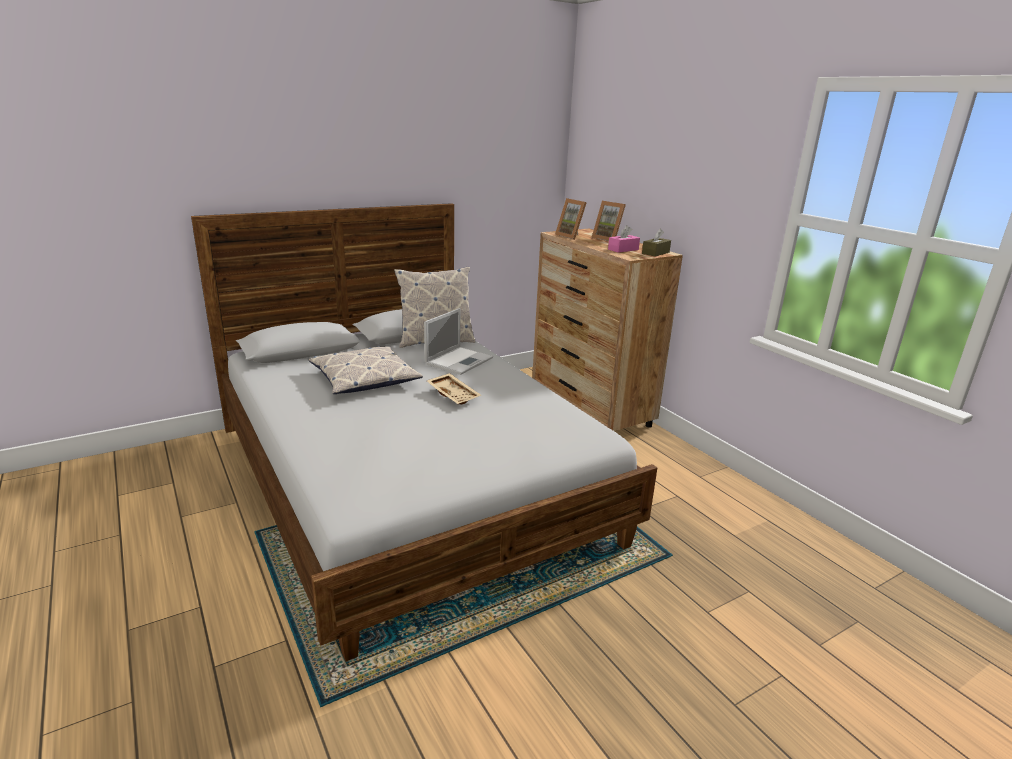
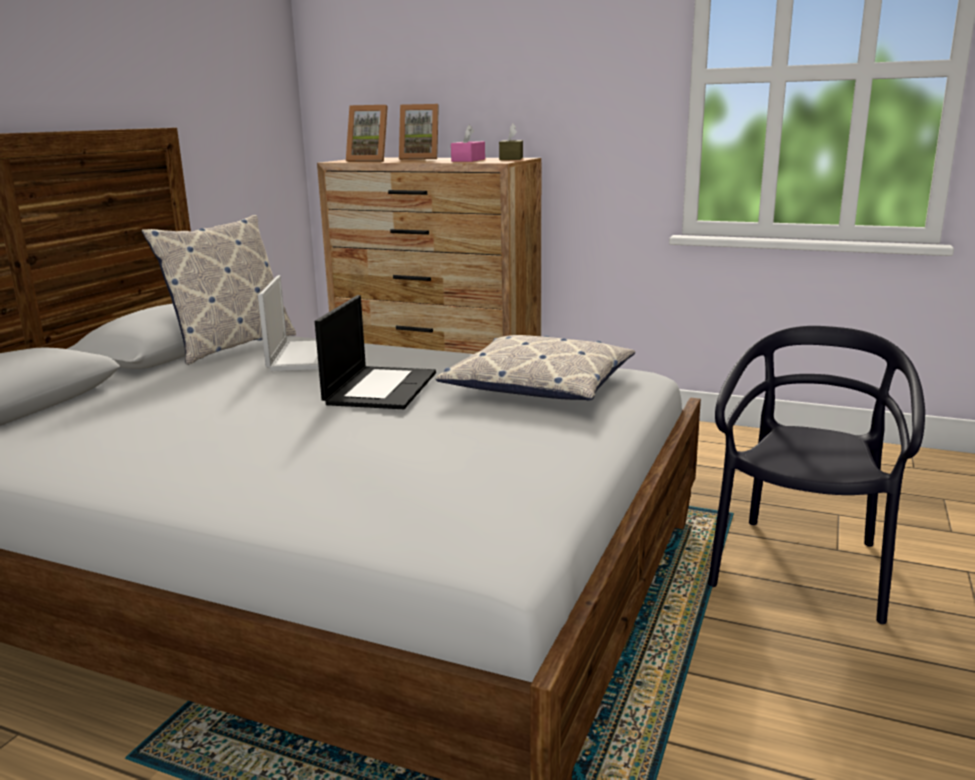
camera: 35 degrees left, 5 degrees down
(364, 379) = (201, 410): pillow -> pillow (539, 385)
(454, 394) = (380, 388): beige tray -> laptop
(662, 610) = (801, 568): none -> black chair

